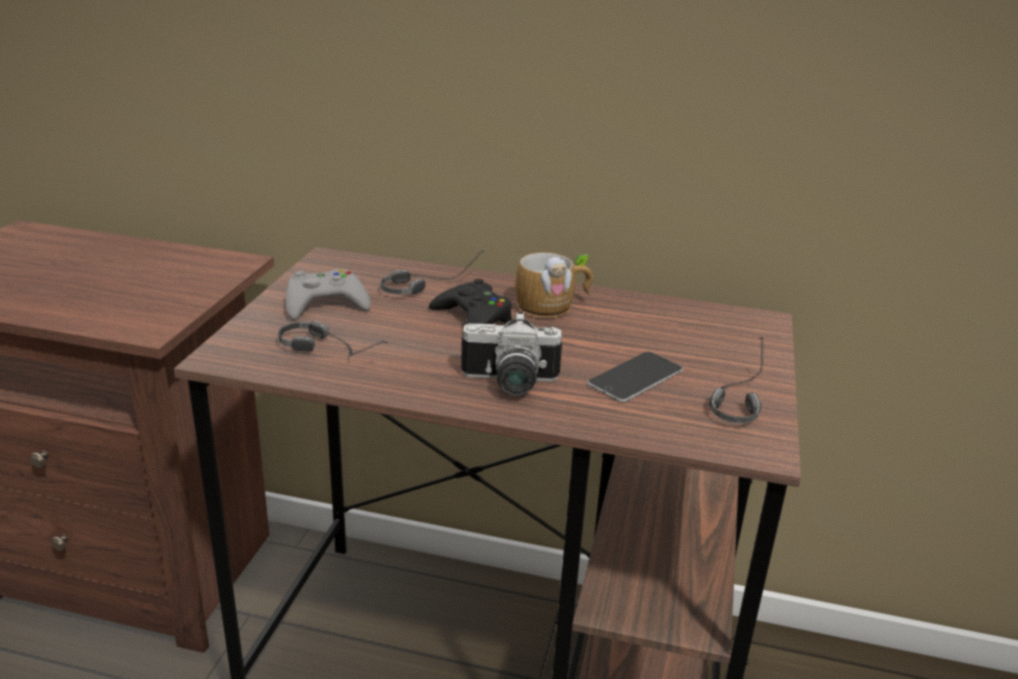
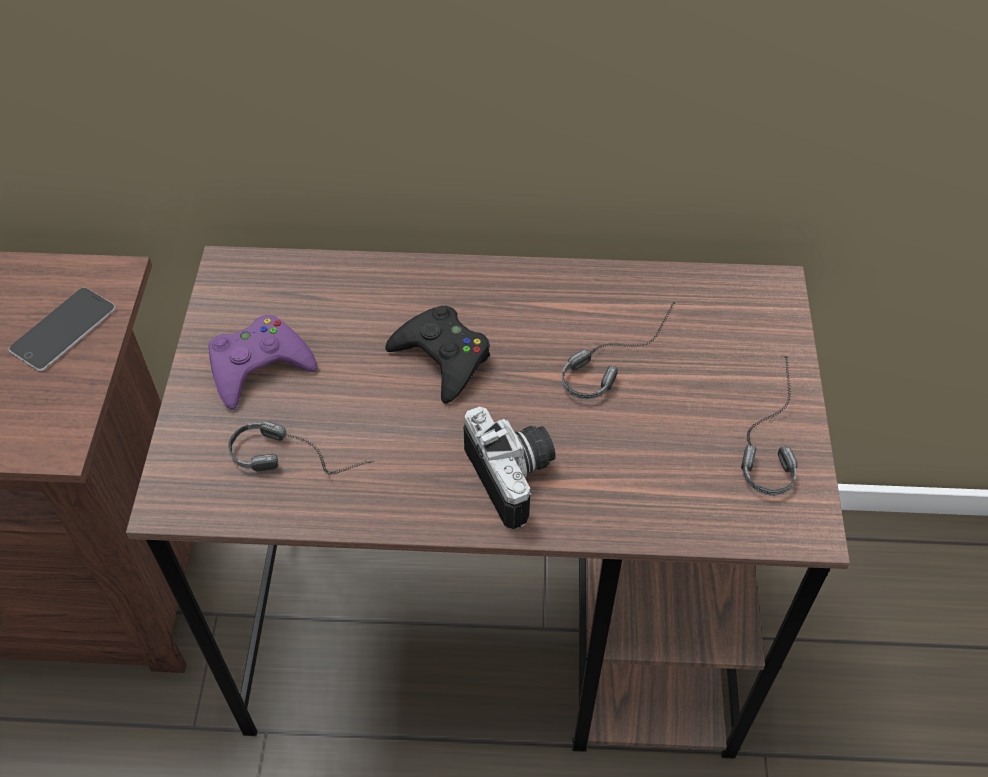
camera: 10 degrees left, 25 degrees up
(325, 303) = (259, 366): grey game controller -> purple game controller
(431, 282) = (372, 295): headphones -> headphones (614, 355)
(509, 384) = (516, 475): camera -> camera turned 105 degrees counterclockwise
(554, 306) = (531, 312): mug -> none
(635, 377) = (651, 430): phone -> phone (63, 329)

